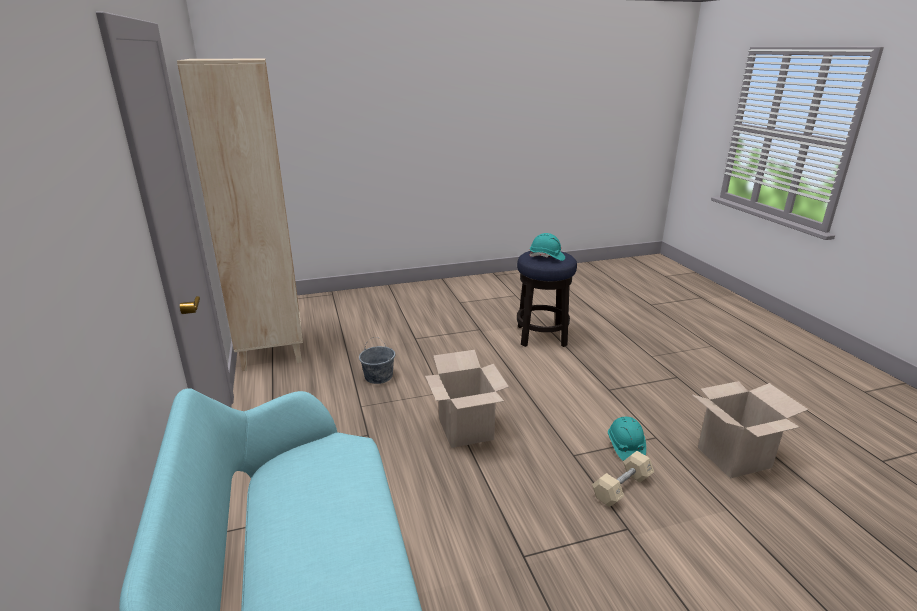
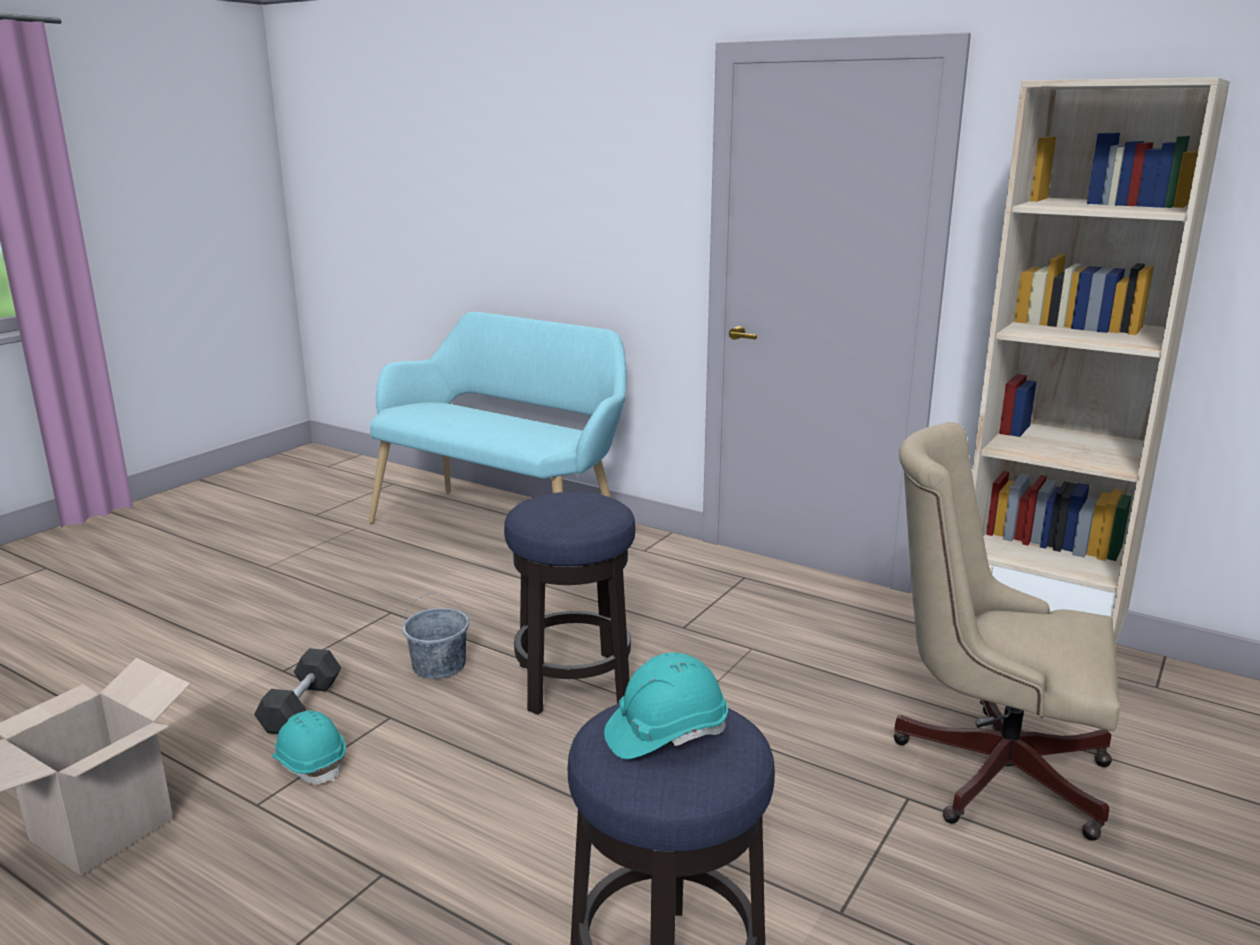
camera: 140 degrees right, 5 degrees down
(376, 334) = (987, 767): none -> beige office chair
(378, 376) = (811, 693): grey bucket -> grey bucket (439, 666)
(465, 429) = (573, 683): cardboard box -> stool
(622, 487) = (301, 706): beige dumbbell -> black dumbbell

